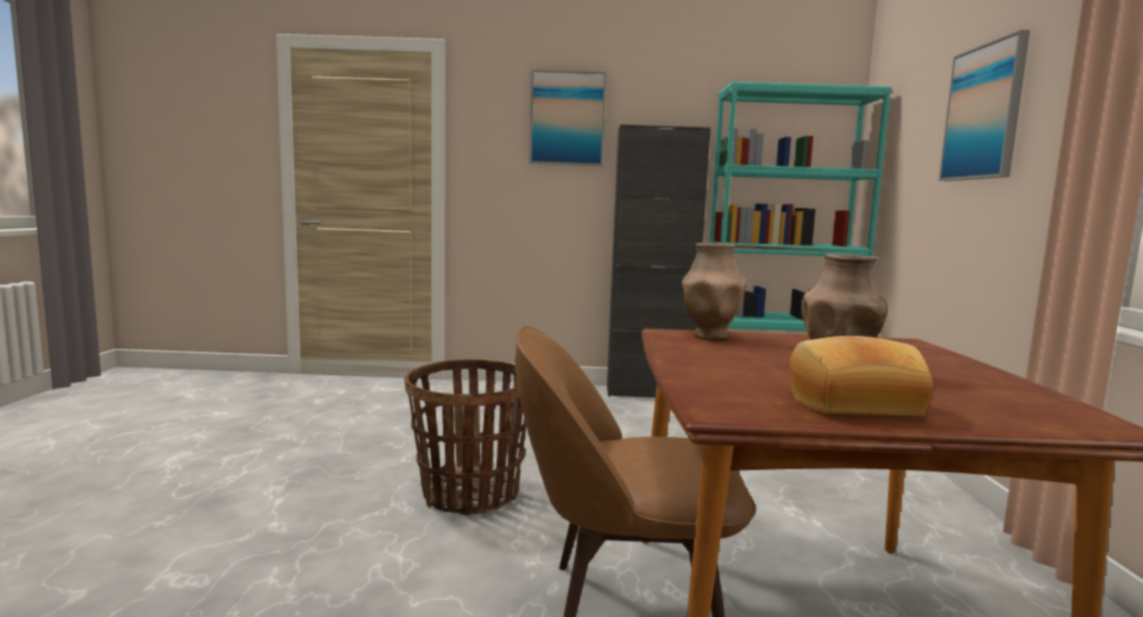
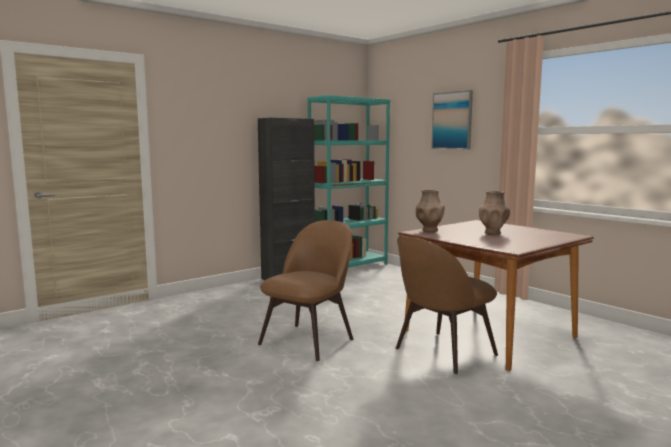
camera: 40 degrees left, 0 degrees up
(470, 494) = (309, 340): basket -> brown chair
(567, 118) = (227, 111): picture -> none
(851, 403) = (528, 241): bread -> none

